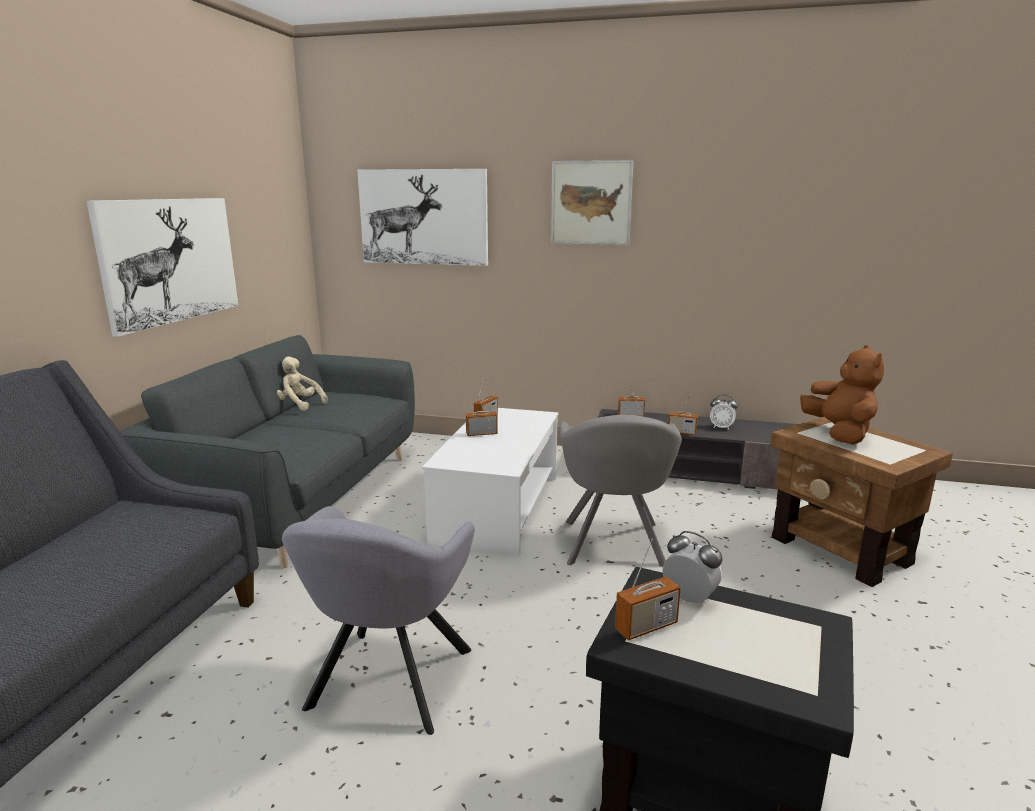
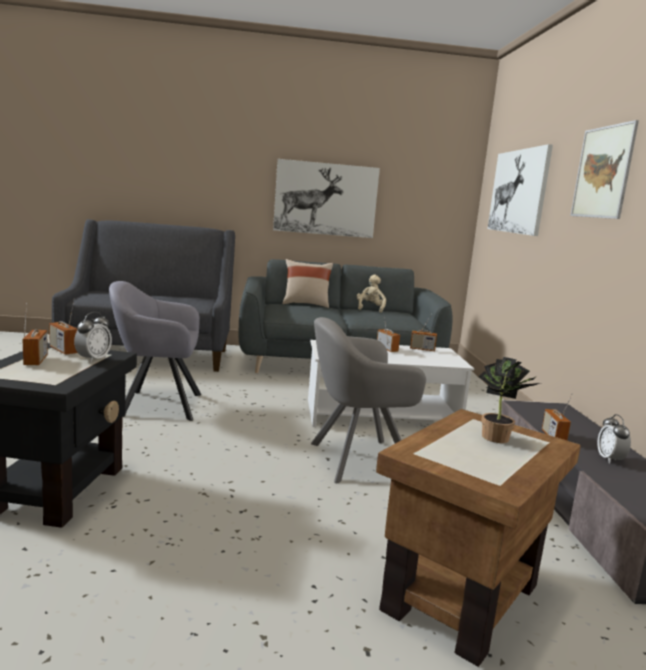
camera: 70 degrees right, 5 degrees down
(237, 436) = (306, 304): none -> beige pillow
(631, 415) = (569, 415): radio -> radio (36, 360)
(839, 433) = (499, 439): brown plush toy -> potted plant

